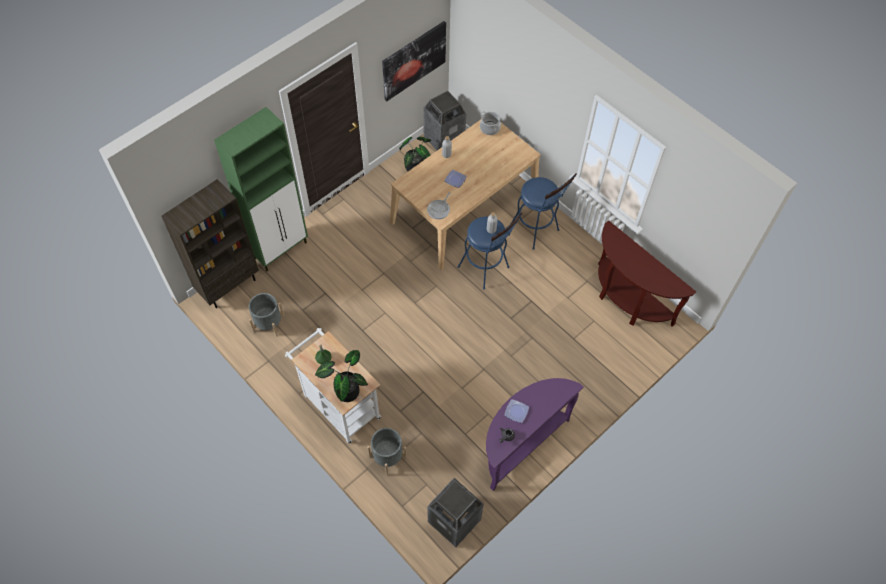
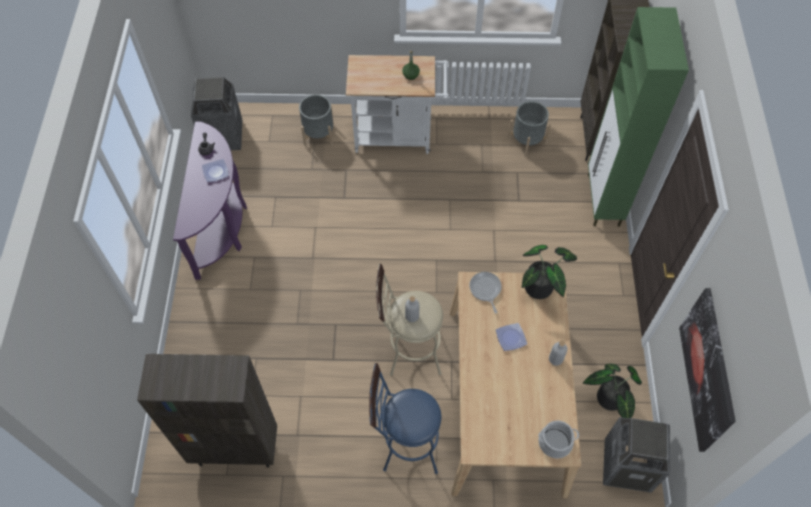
camera: 135 degrees right, 0 degrees up
(345, 389) = (367, 70): potted plant -> potted plant (542, 287)
(486, 269) = (409, 352): blue stool -> beige stool
(627, 300) = (235, 451): brown console table -> brown bookcase

